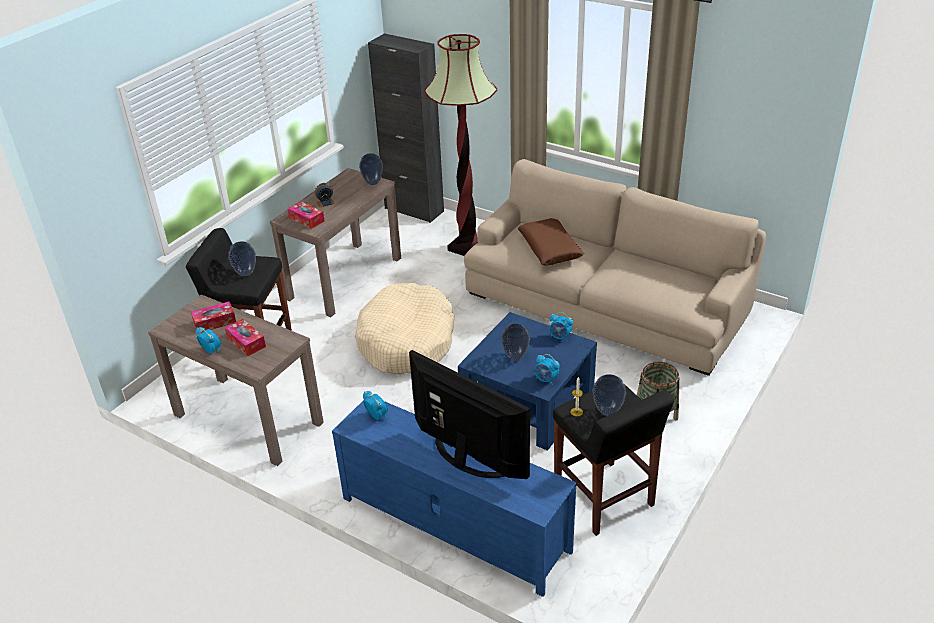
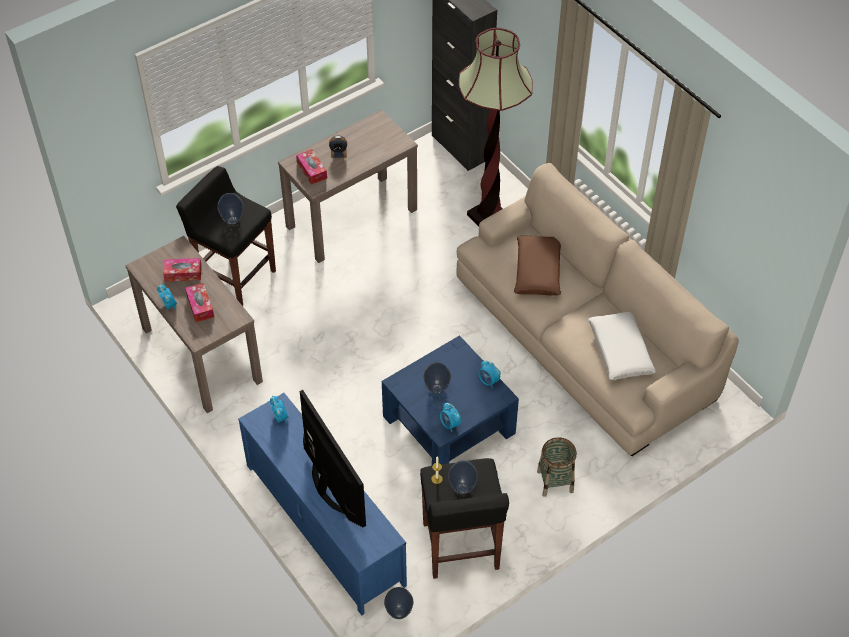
camera: 20 degrees right, 15 degrees up
(373, 183) = (395, 140): vase -> vase (399, 613)
(407, 341) = (374, 317): beige dog bed -> none
(661, 282) = (620, 351): none -> white pillow

